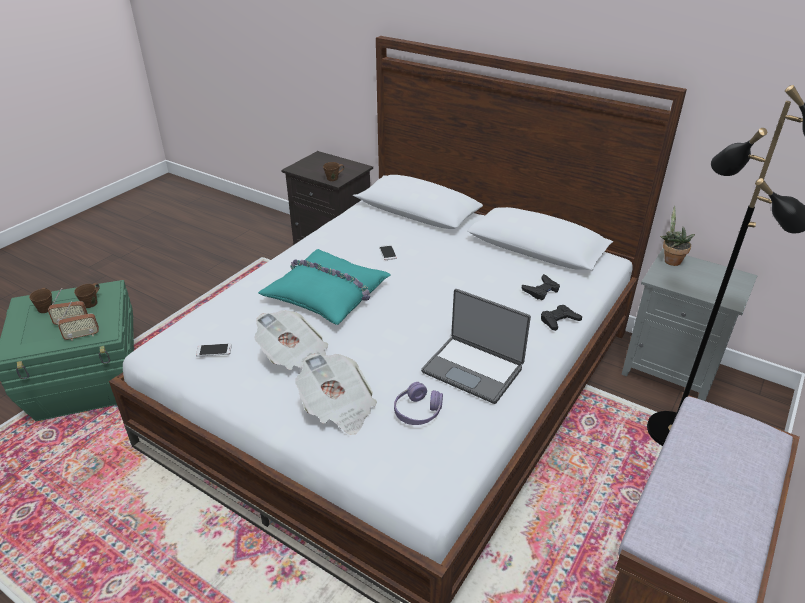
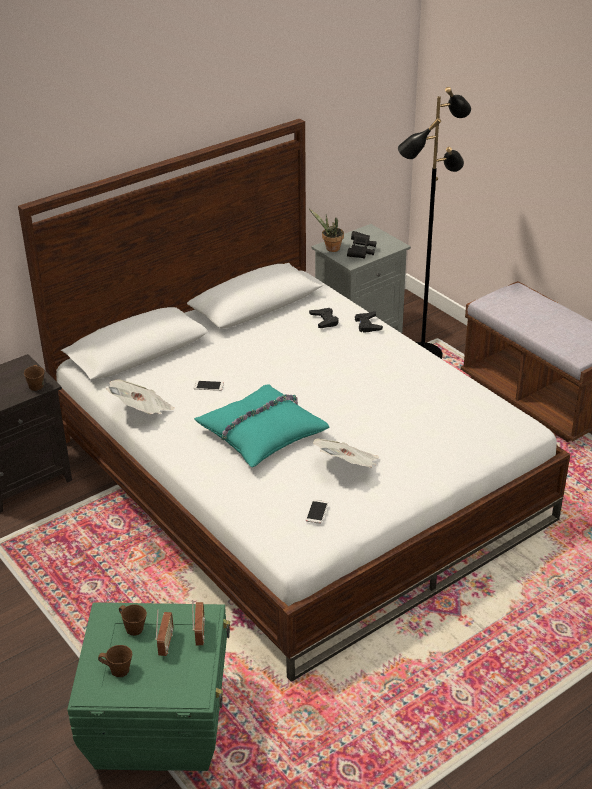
camera: 70 degrees left, 0 degrees up
(338, 408) = (424, 452): newspaper -> newspaper (142, 411)
(417, 411) = (444, 415): purple headphones -> none
(473, 369) = (408, 378): laptop -> none
(687, 280) = (361, 252): none -> black binoculars

